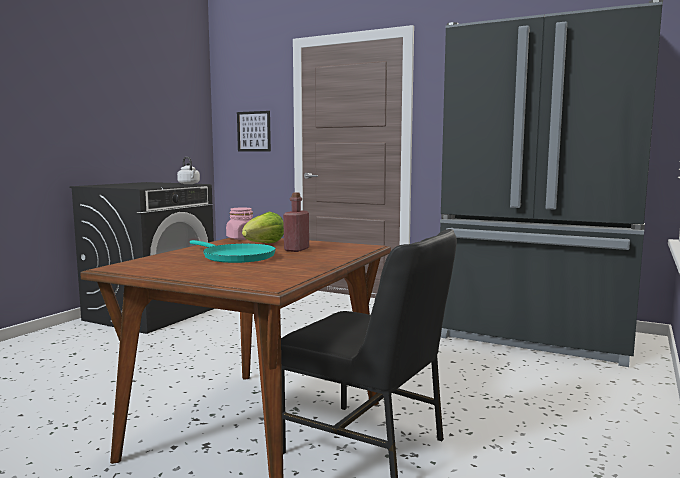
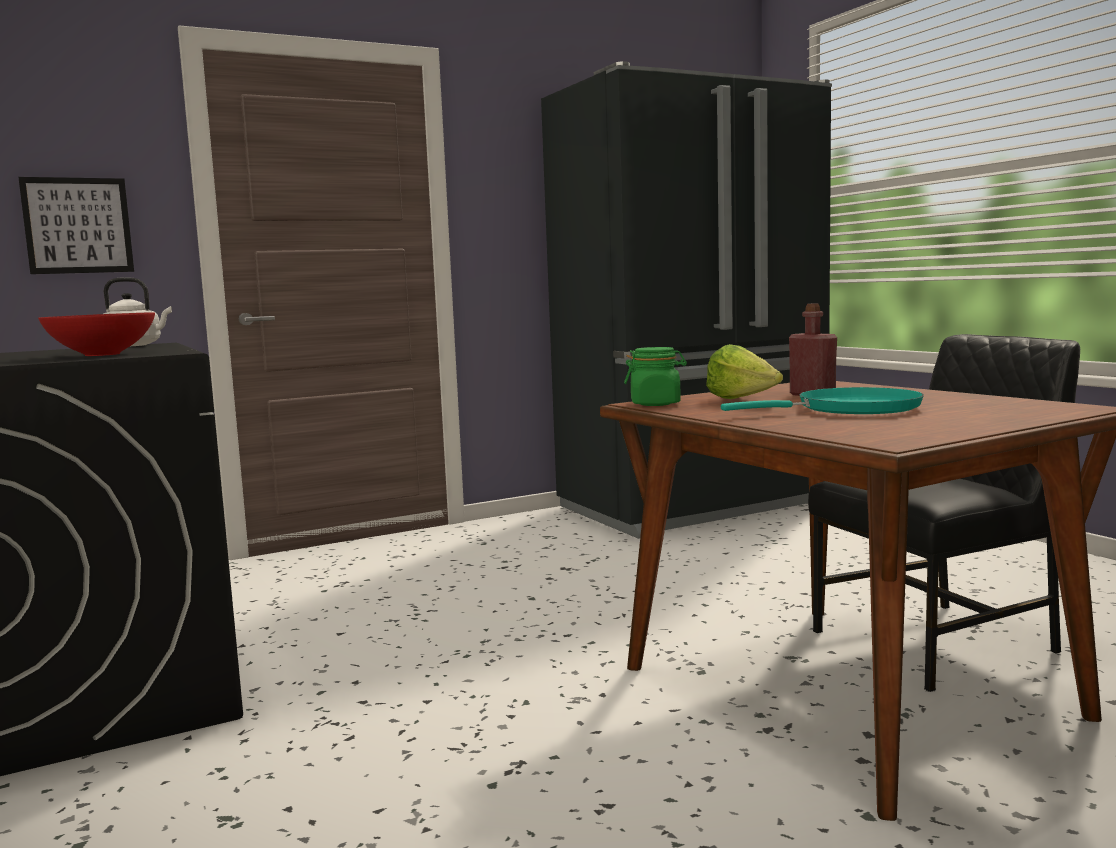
camera: 55 degrees left, 0 degrees up
(136, 186) = (101, 354): none -> red bowl
(242, 238) = (655, 404): pink jar -> green jar

